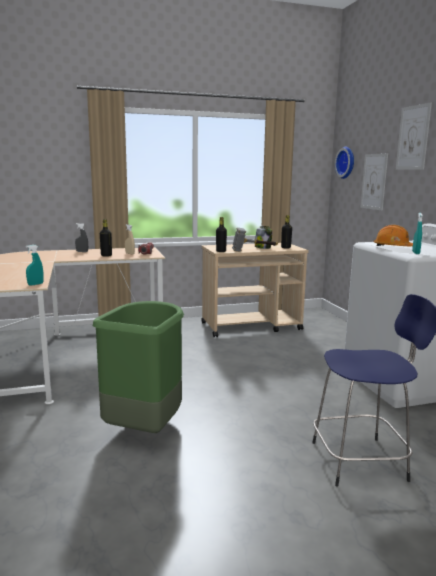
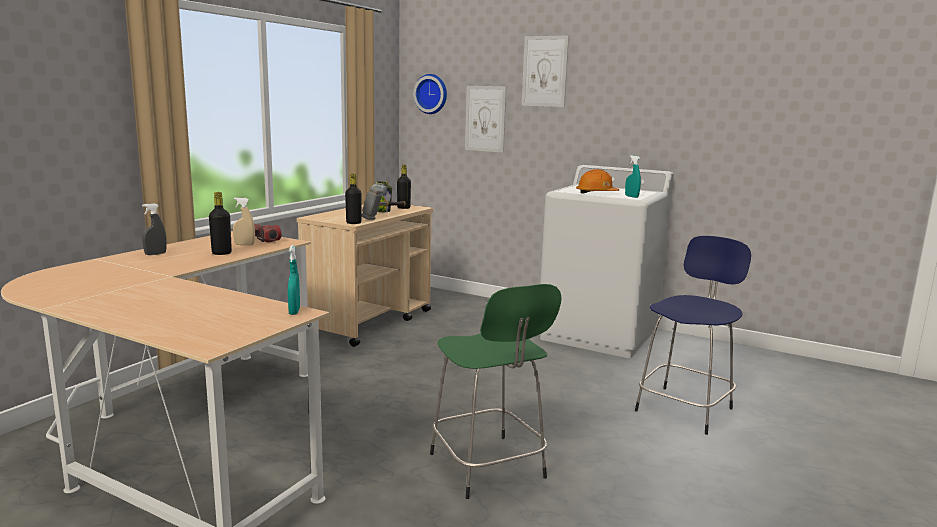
camera: 45 degrees left, 0 degrees up
(145, 428) = (488, 468): green trash can -> green stool

